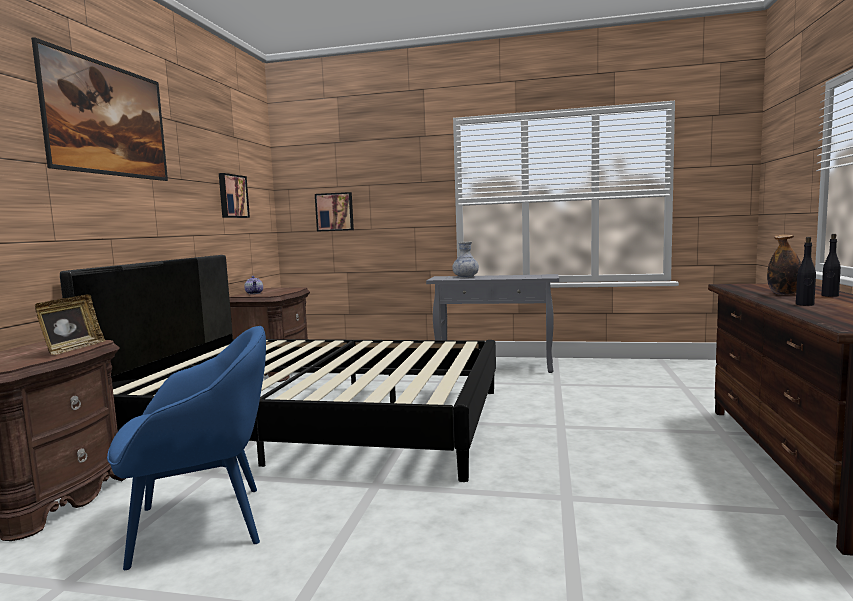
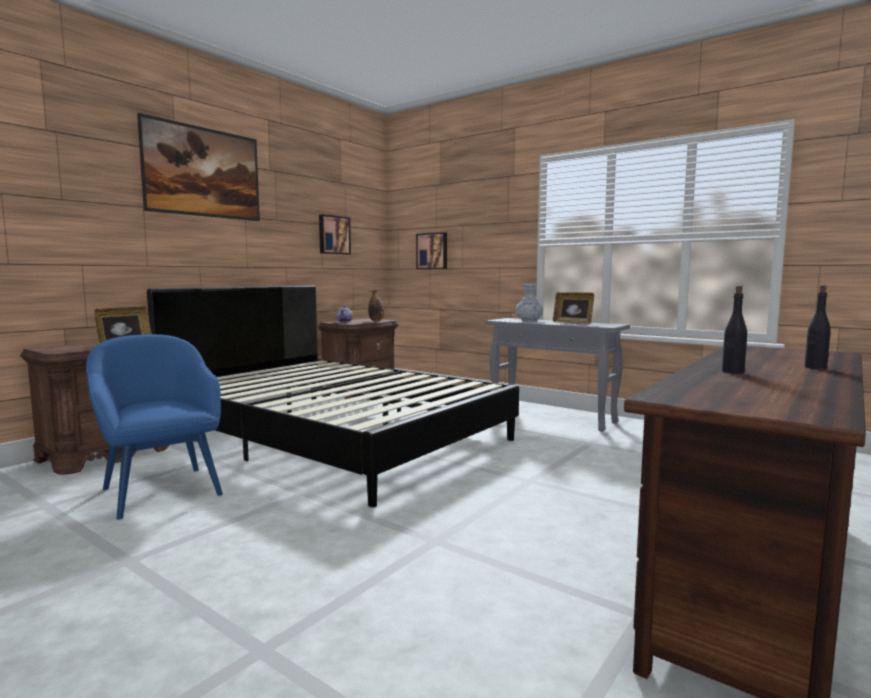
camera: 25 degrees right, 0 degrees up
(203, 524) = (161, 490): blue armchair -> blue armchair turned 135 degrees counterclockwise
(511, 276) = (573, 323): none -> picture frame
(784, 294) = (764, 361): bottle -> bottle (376, 321)

